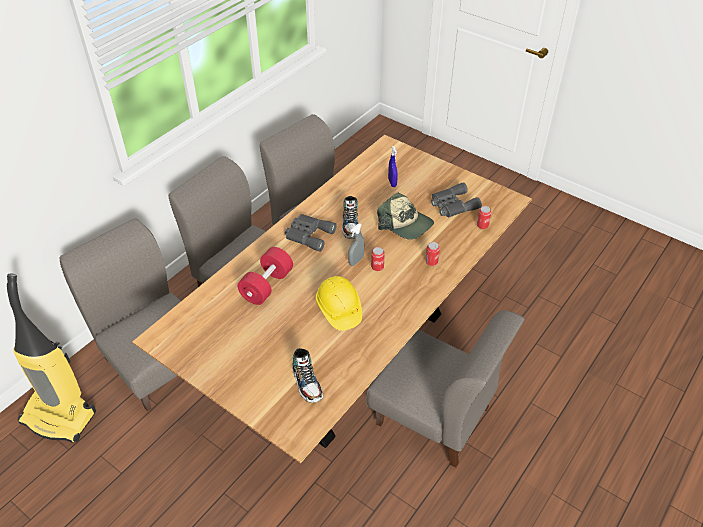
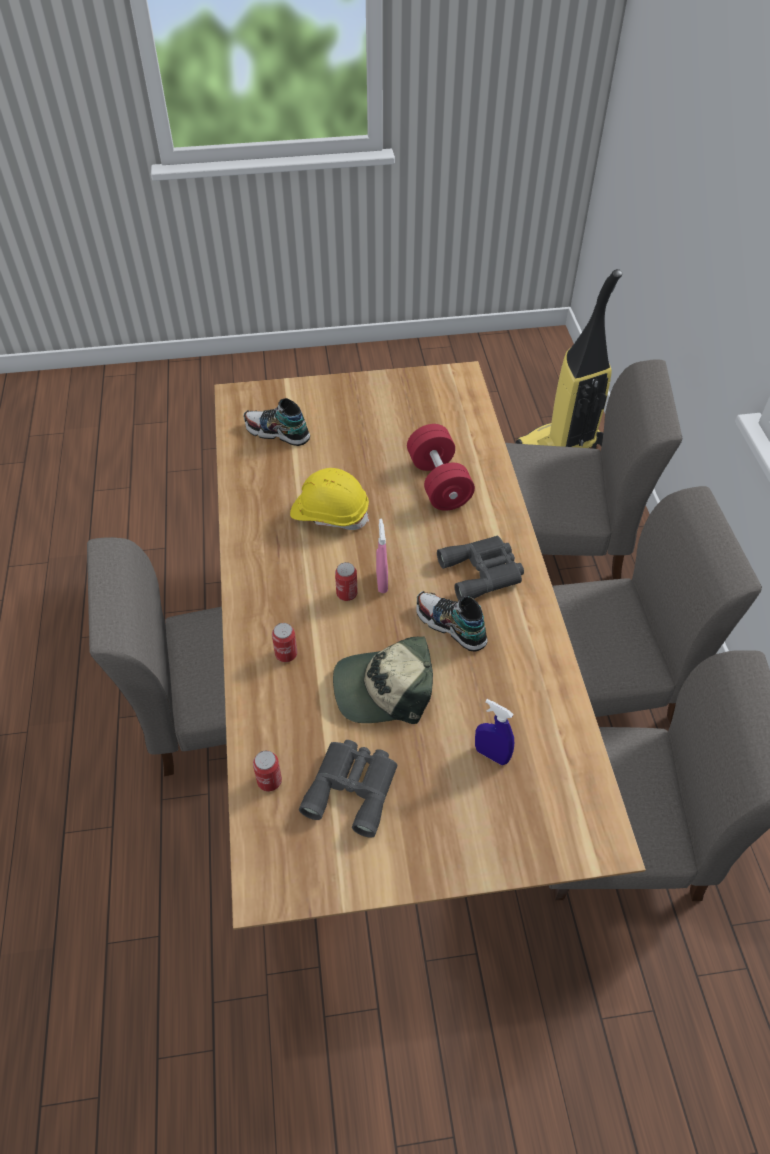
camera: 135 degrees right, 5 degrees up
(356, 261) = (382, 582): grey spray bottle -> pink spray bottle

